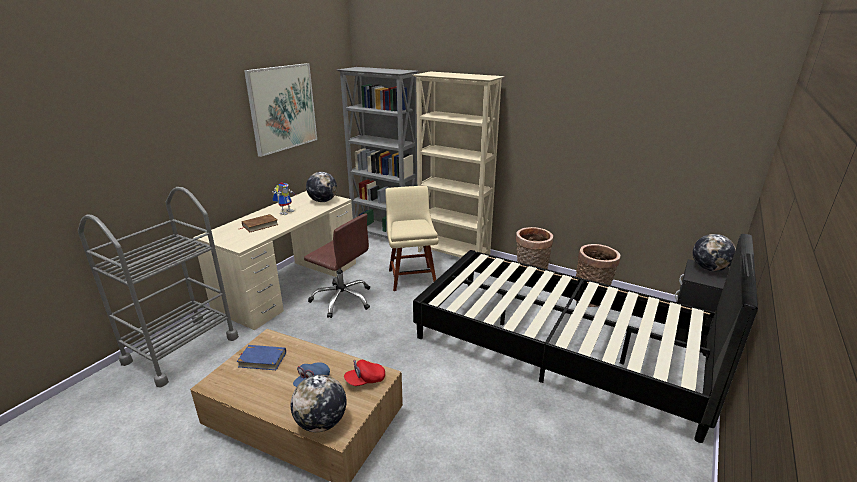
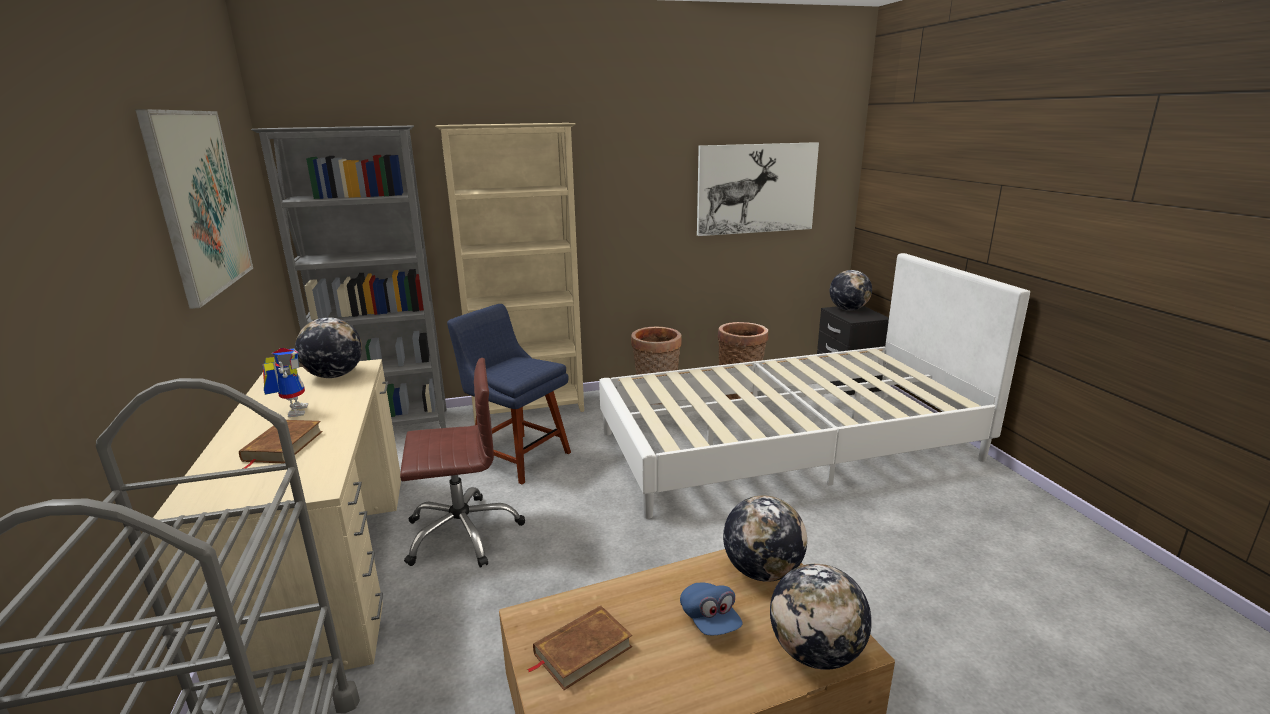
camera: 45 degrees left, 5 degrees down
(262, 359) = (582, 650): blue book -> brown book
(365, 380) = (762, 571): red cap -> globe
(412, 276) = (517, 456): beige chair -> blue chair
(560, 346) = (787, 446): black bed -> white bed
(652, 144) = (756, 188): none -> picture

